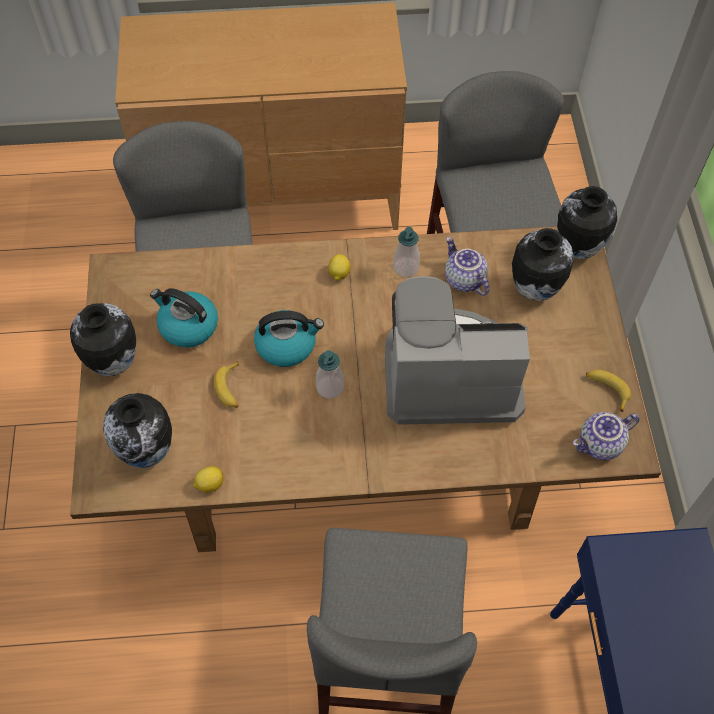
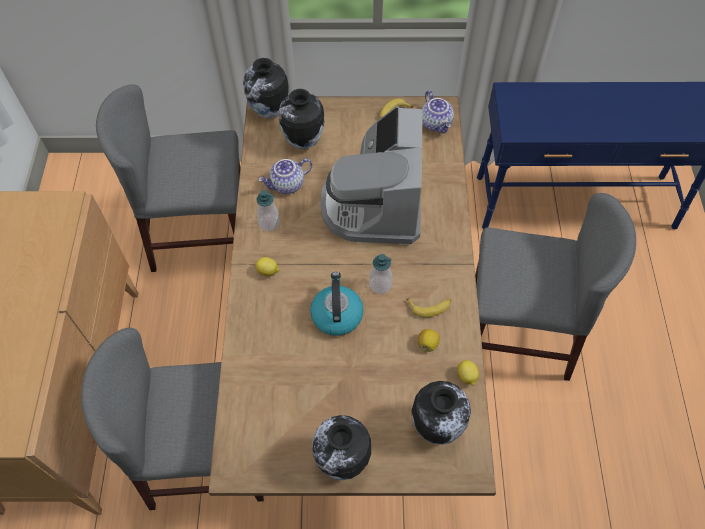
camera: 85 degrees left, 0 degrees up
(187, 326) = (308, 396): kettle -> none
(231, 388) = (376, 359): banana -> banana (430, 307)
(252, 441) = (427, 344): none -> lemon

